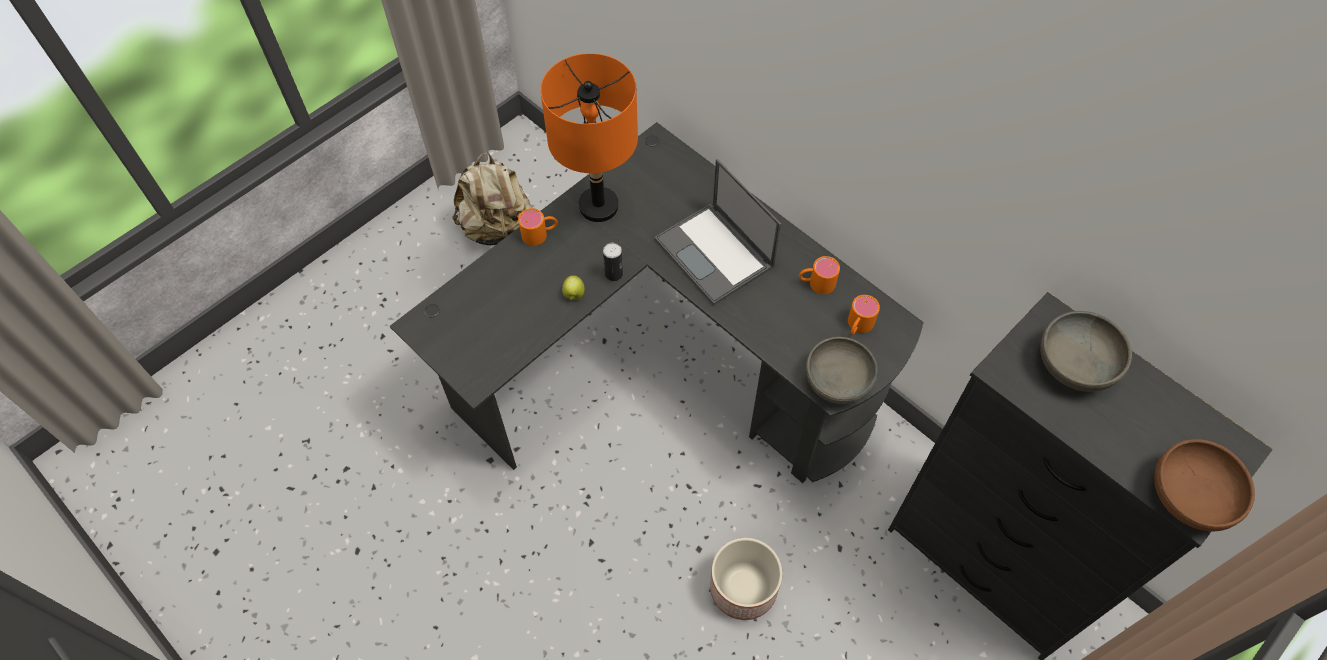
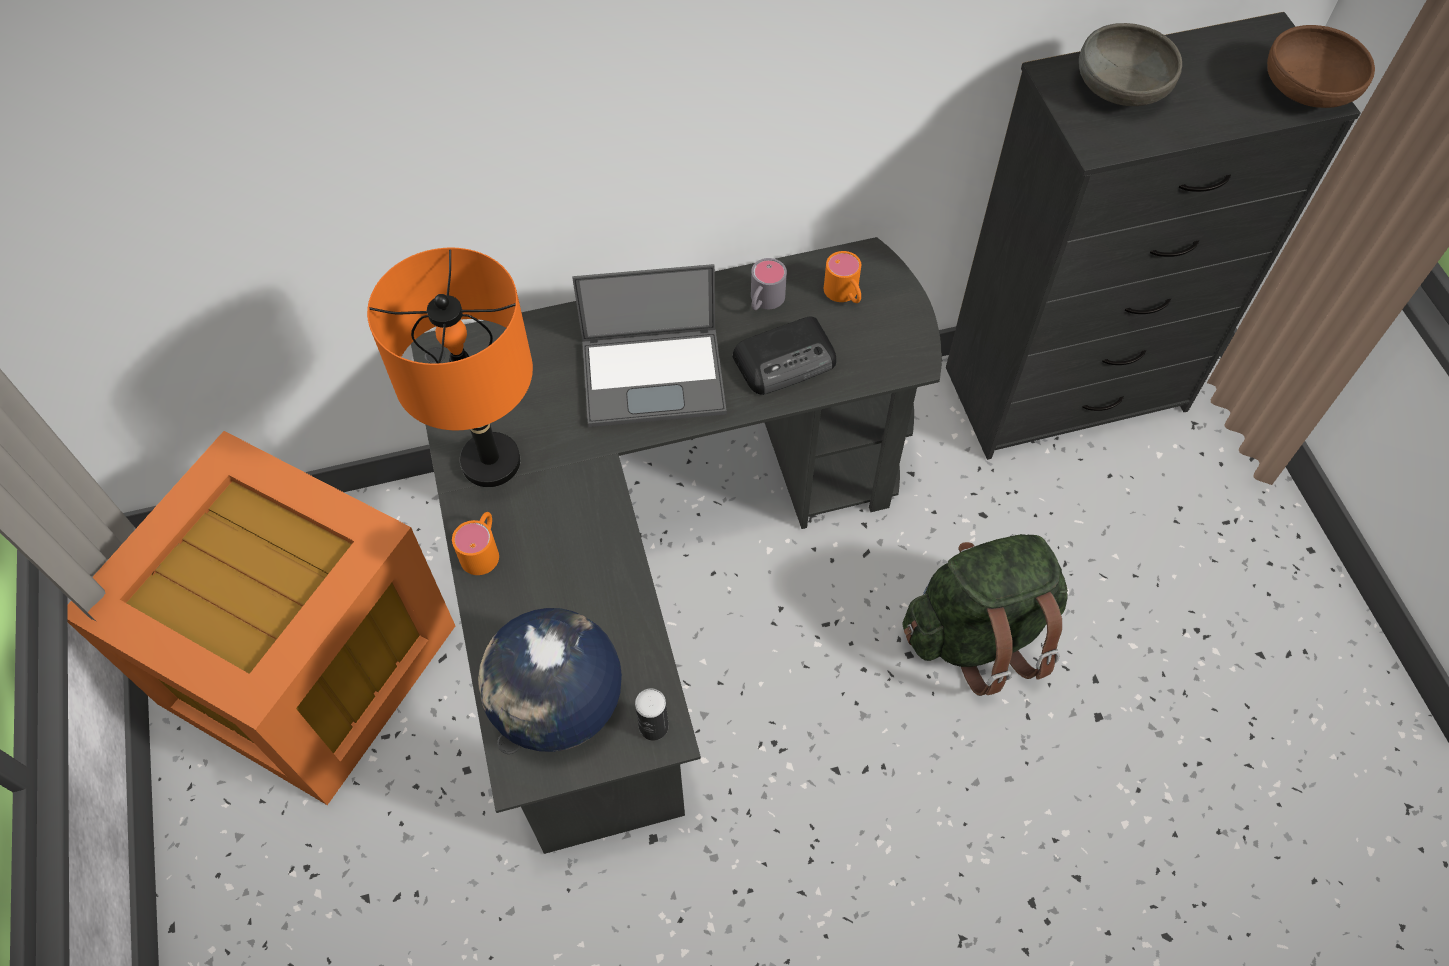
camera: 60 degrees left, 0 degrees up
(465, 321) = (558, 705): none -> globe
(498, 229) = (308, 659): beige backpack -> orange storage box
(574, 295) = (607, 555): apple -> none
(614, 274) = (607, 495): can -> can (653, 726)
(742, 587) = (978, 634): planter -> green backpack
(779, 318) = (786, 360): none -> radio
(816, 283) = (764, 301): orange mug -> grey mug
(837, 381) = (902, 349): grey bowl -> none

